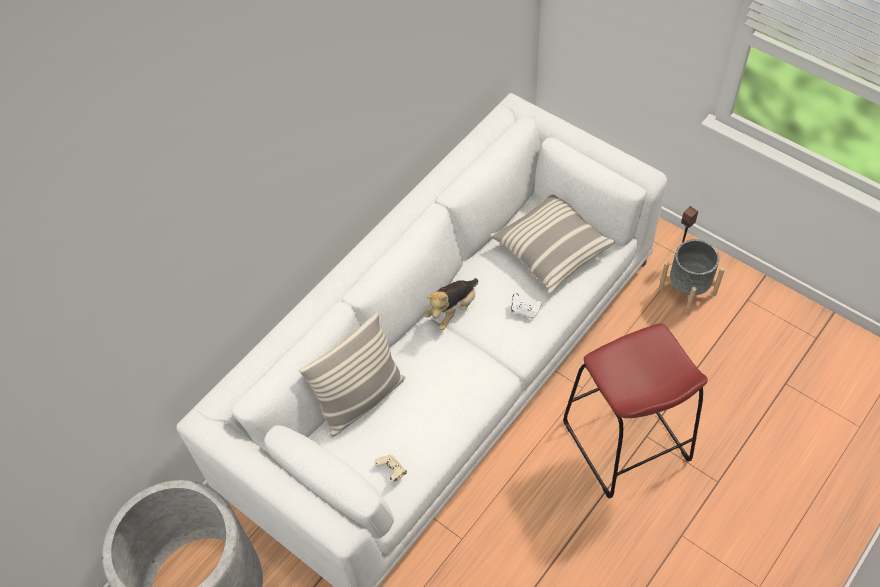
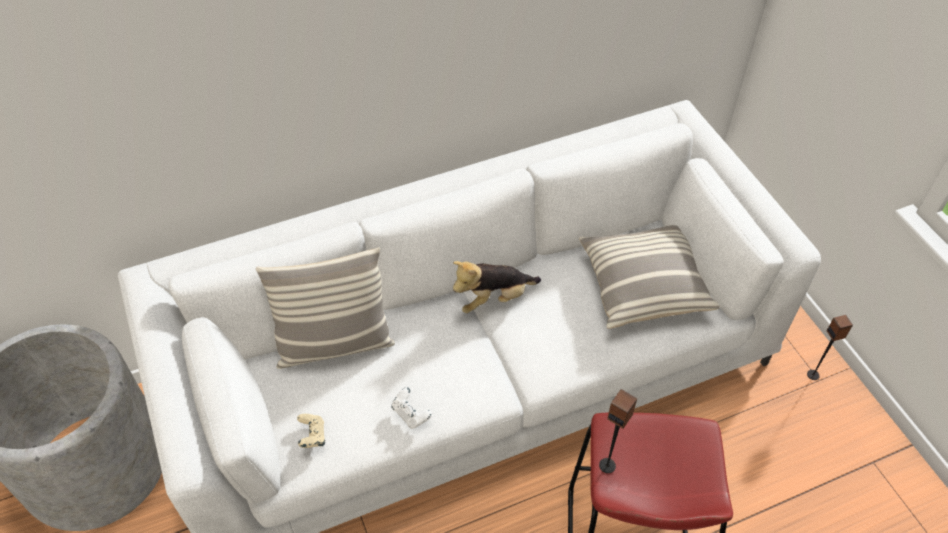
camera: 25 degrees right, 5 degrees down
(525, 310) = (572, 336): white game controller -> white game controller (411, 414)
(613, 386) = (607, 465): none -> speaker
(687, 291) = (801, 417): grey planter -> none

